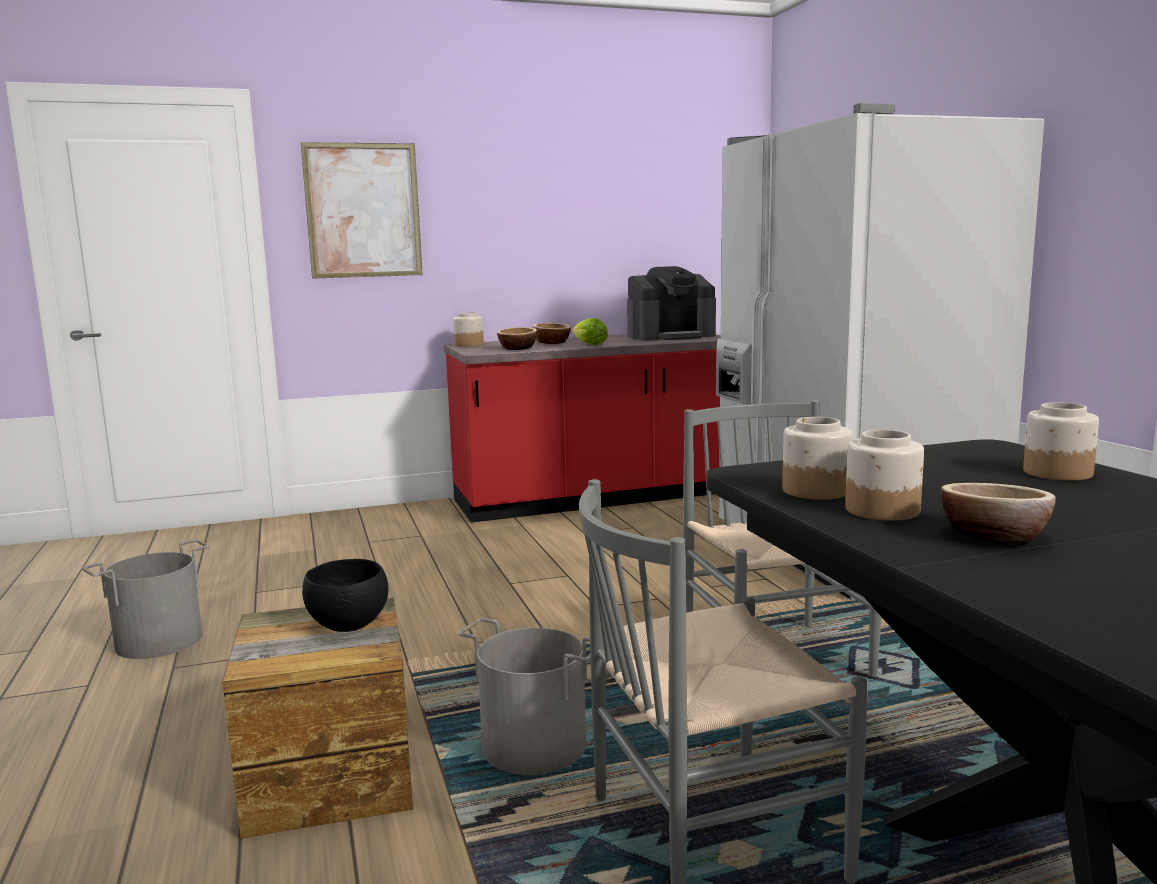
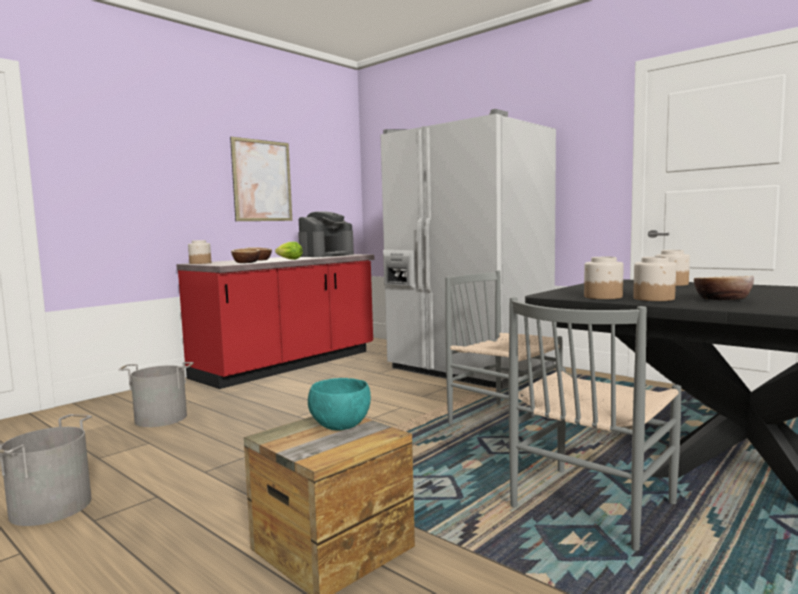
camera: 30 degrees left, 5 degrees down
(348, 625) = (340, 426): black bowl -> turquoise bowl
(363, 210) = (113, 164): picture -> picture (262, 180)
(534, 745) = (438, 492): grey bucket -> grey bucket (161, 418)

